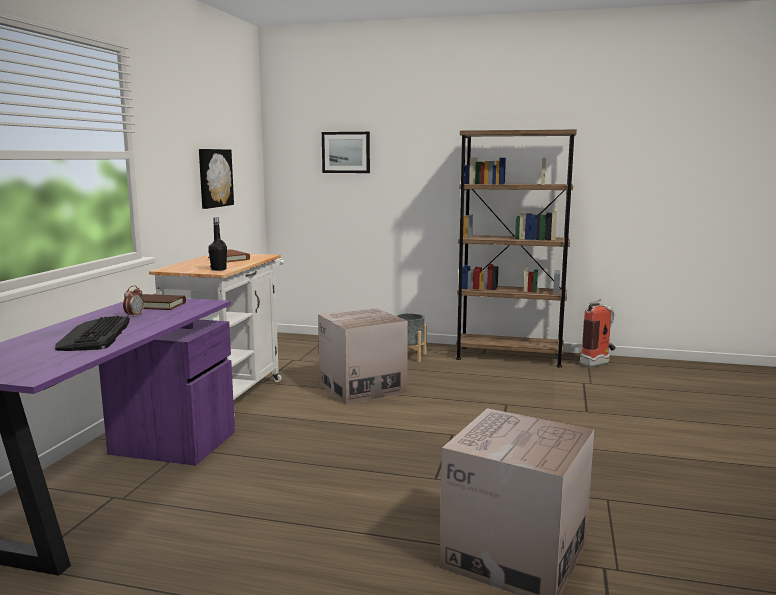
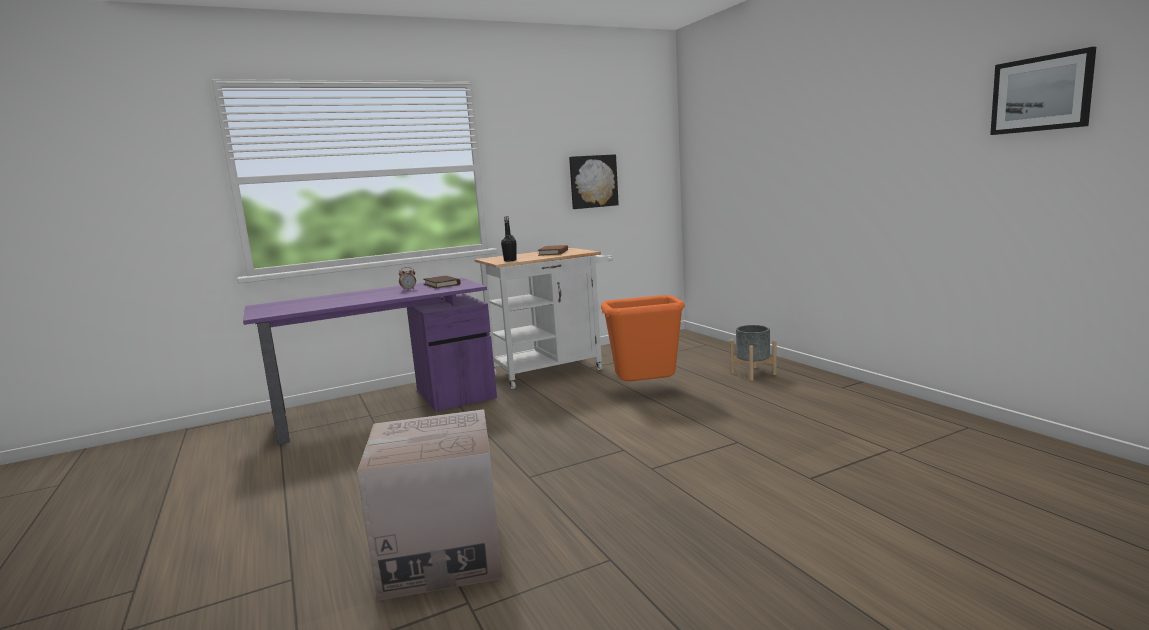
camera: 50 degrees right, 0 degrees up
(94, 335) = (352, 298): keyboard -> none
(346, 152) = (735, 146): picture -> picture (1041, 94)
(362, 388) = (646, 390): cardboard box -> orange trash can
(509, 356) = (865, 398): brown bookcase -> none
(598, 363) = (976, 435): fire extinguisher -> none

